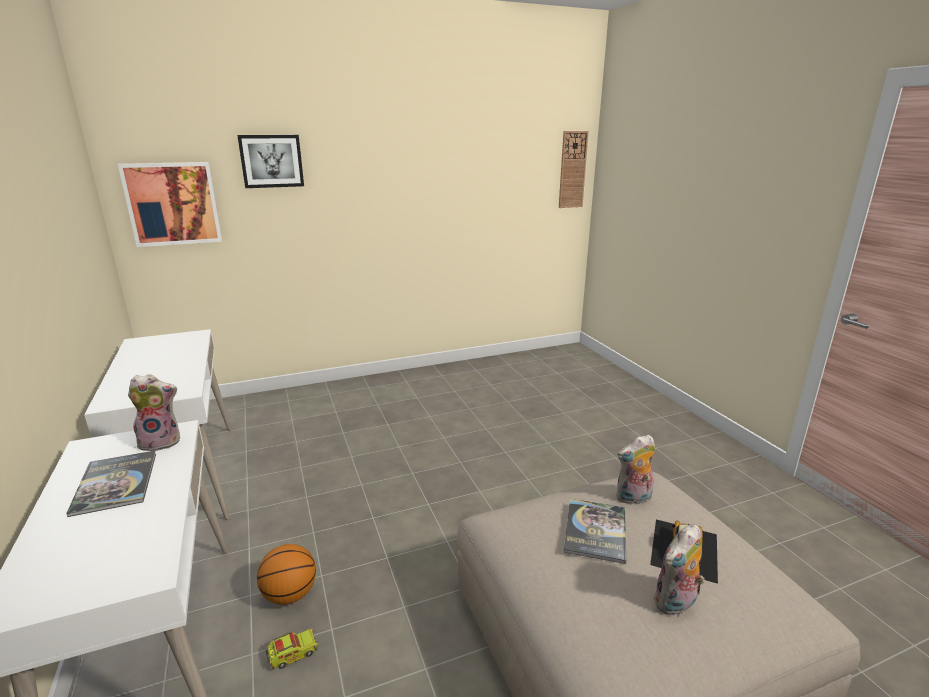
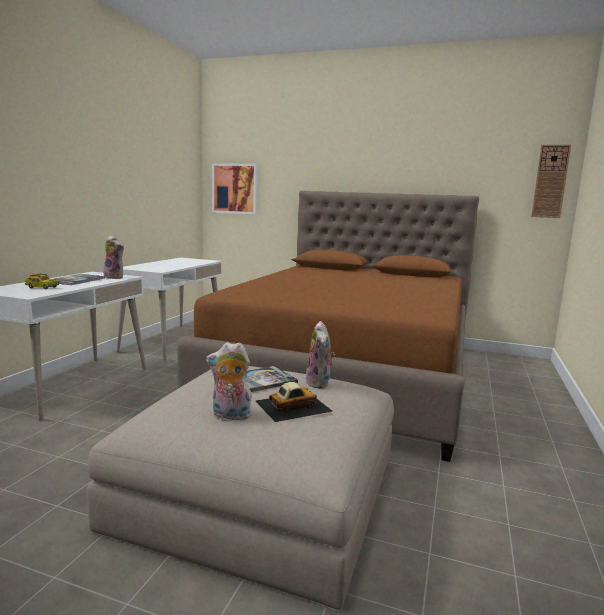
camera: 40 degrees right, 10 degrees down
(271, 161) = (292, 165): picture -> none
(290, 594) = (142, 392): basketball -> none
(292, 654) = (109, 409): toy truck -> toy truck (42, 287)
(465, 433) = (348, 373): none -> brown bed
(633, 499) = (319, 383): plush toy -> plush toy turned 120 degrees counterclockwise

